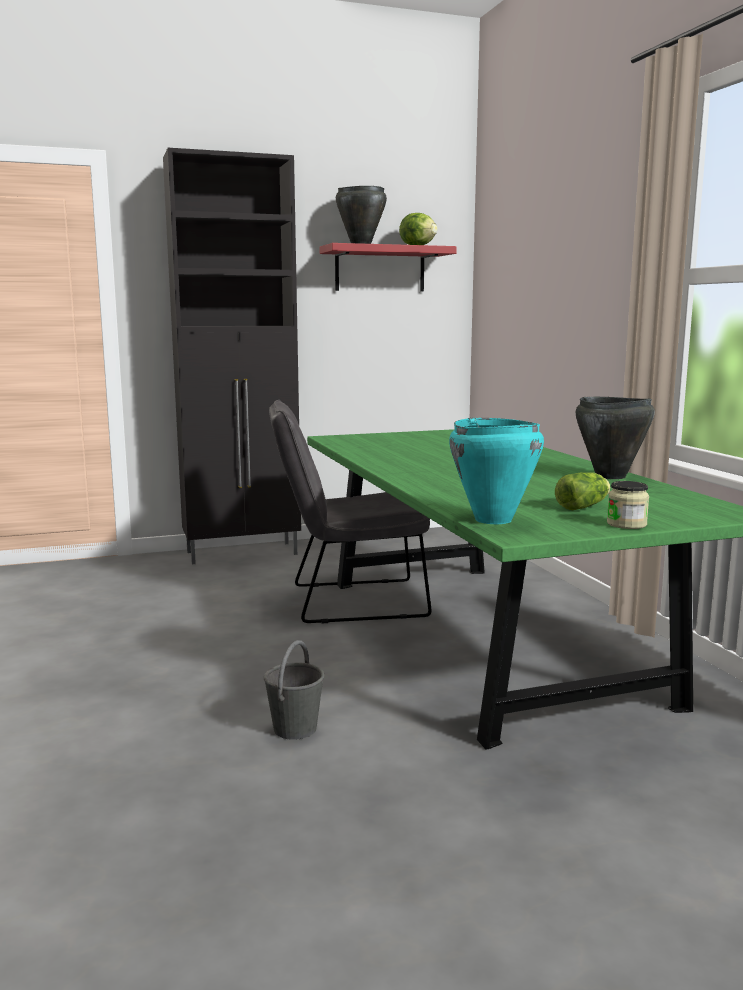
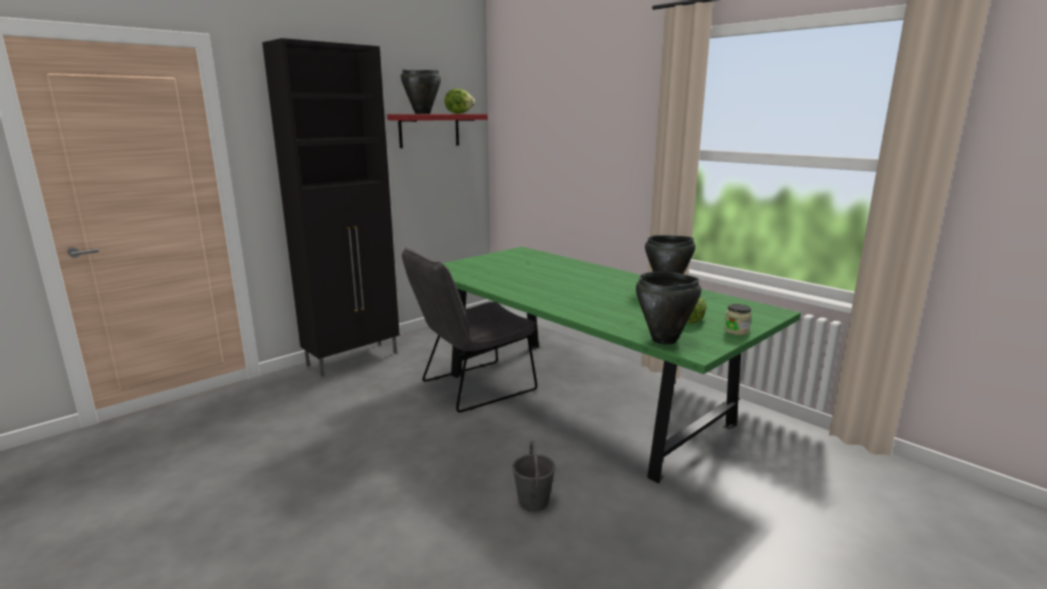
camera: 25 degrees left, 5 degrees up
(493, 520) = (664, 340): turquoise cooking pot -> black cooking pot

